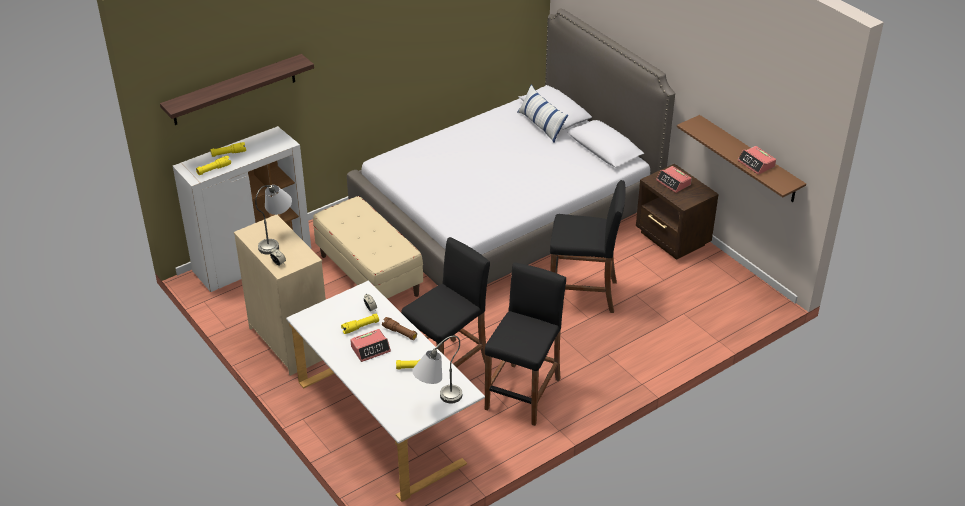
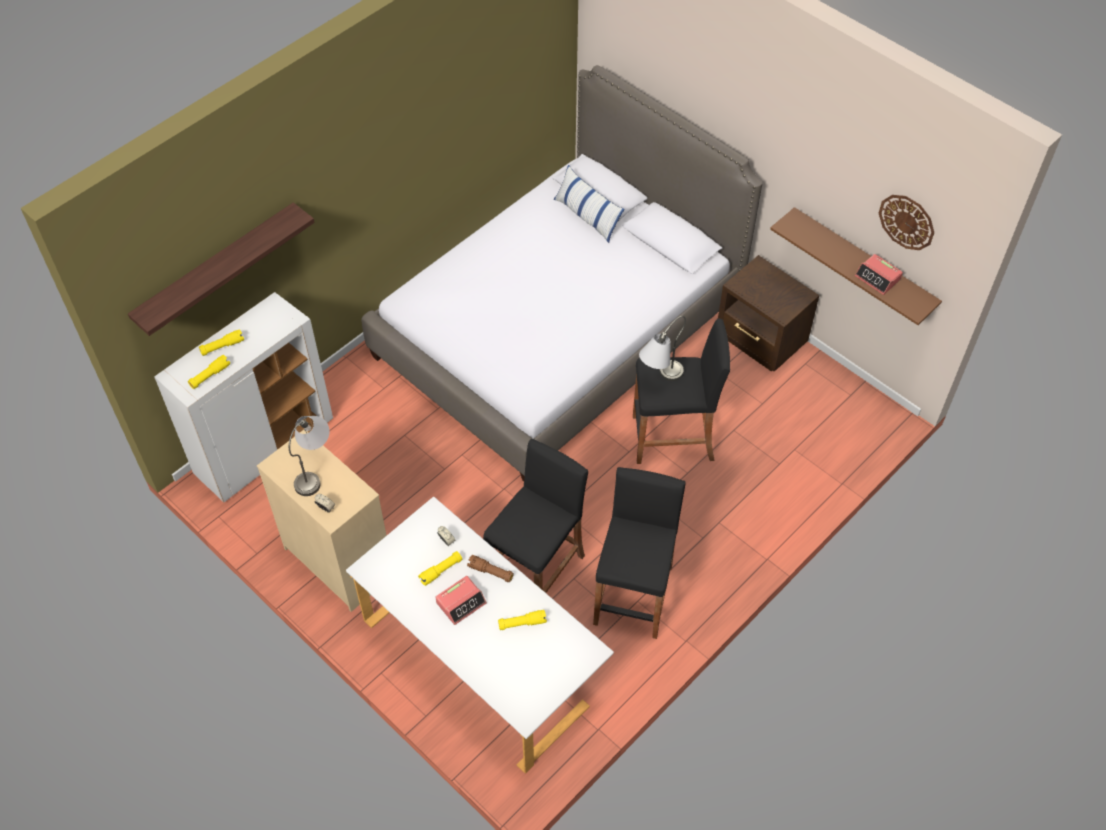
camera: 10 degrees left, 15 degrees up
(369, 275) = (413, 447): beige bench -> none
(437, 401) = (559, 669): grey table lamp -> grey table lamp (659, 380)
(673, 183) = (763, 285): alarm clock -> none
(778, 113) = (906, 221): none -> wall clock

